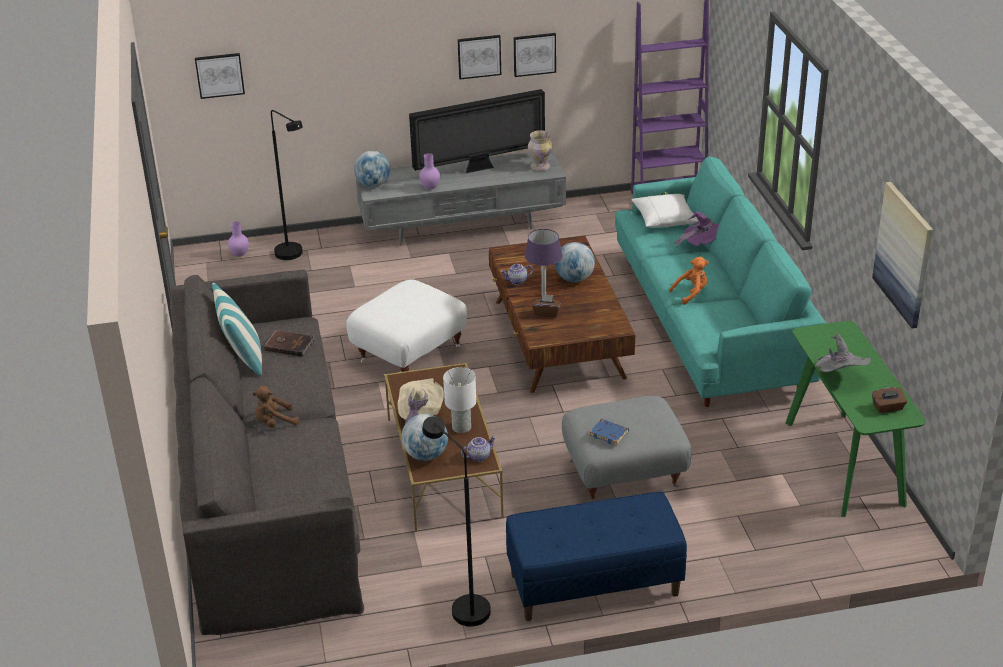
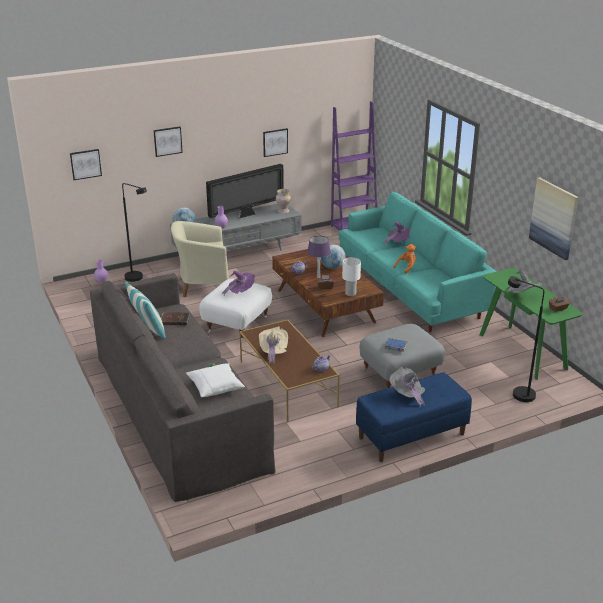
camera: 15 degrees left, 5 degrees down
(275, 423) = (186, 364): brown plush toy -> none
(384, 278) = (202, 285): none -> beige armchair
(413, 306) = (241, 292): none -> purple hat
(426, 455) = (288, 372): globe -> none
(461, 428) = (302, 354): white table lamp -> white table lamp (350, 293)
(463, 606) = (337, 460): black floor lamp -> black floor lamp (517, 393)
(479, 56) = (243, 145): picture -> picture (167, 141)
(585, 523) = (407, 395): none -> grey hat
(665, 220) = (371, 231): white pillow -> white pillow (215, 387)

